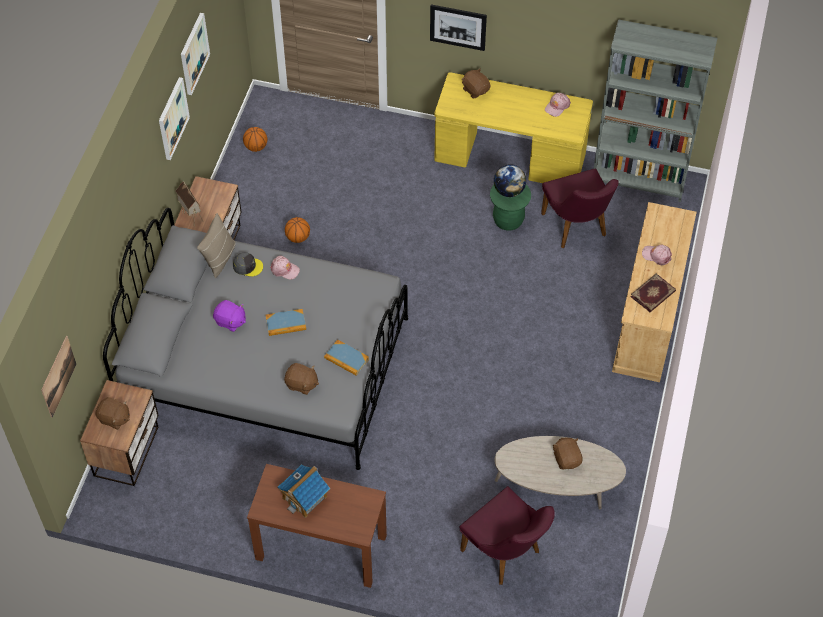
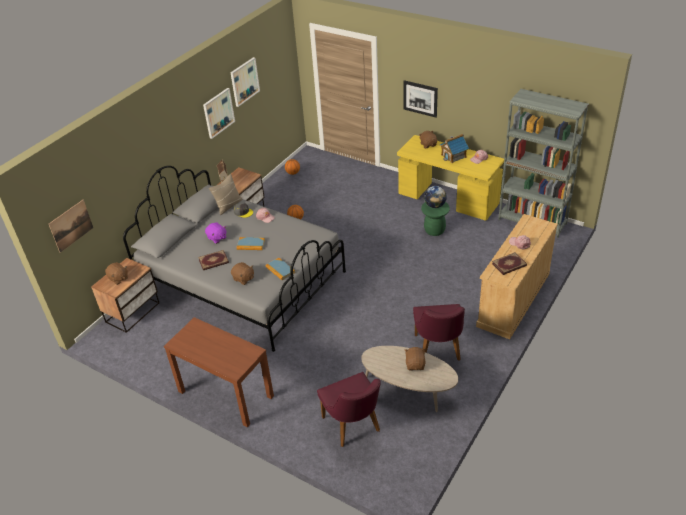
camera: 20 degrees right, 15 degrees down
(245, 363) = (213, 261): none -> book
(305, 497) = (208, 342): toy house -> toy house (453, 156)
(577, 229) = (479, 242): purple chair -> purple chair (438, 351)

